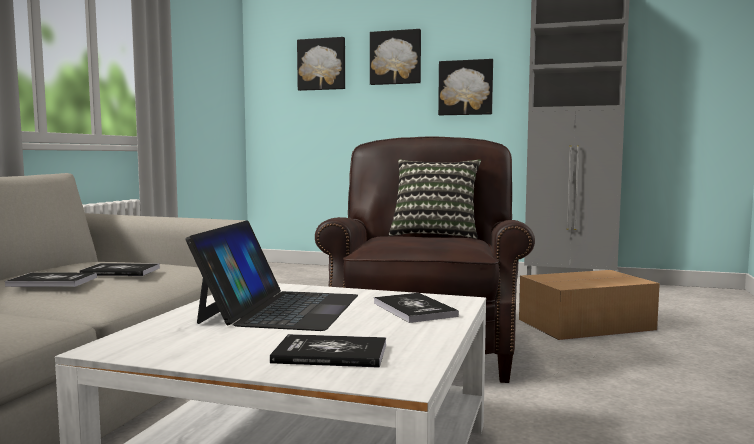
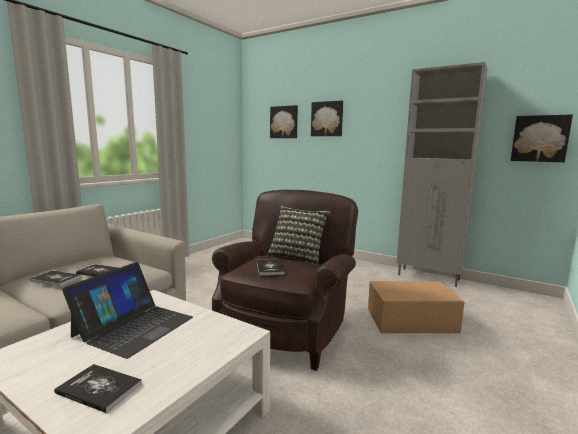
camera: 15 degrees right, 5 degrees up
(414, 309) = (207, 340): book -> book (270, 268)
(465, 88) = (370, 140): picture -> picture (539, 138)

